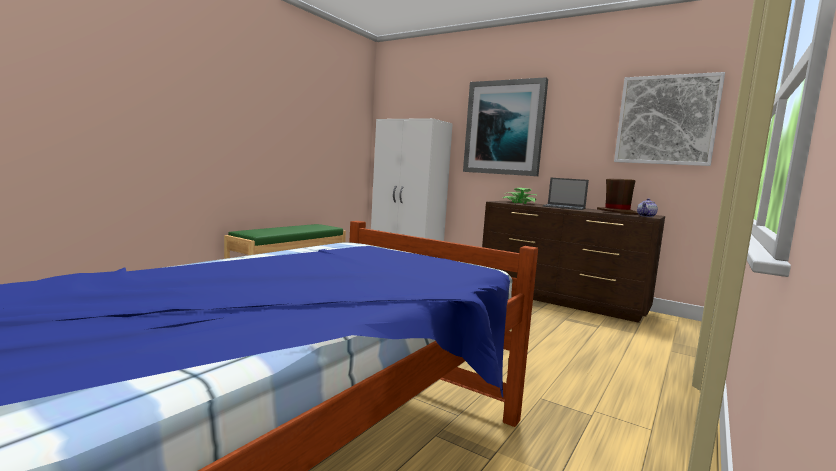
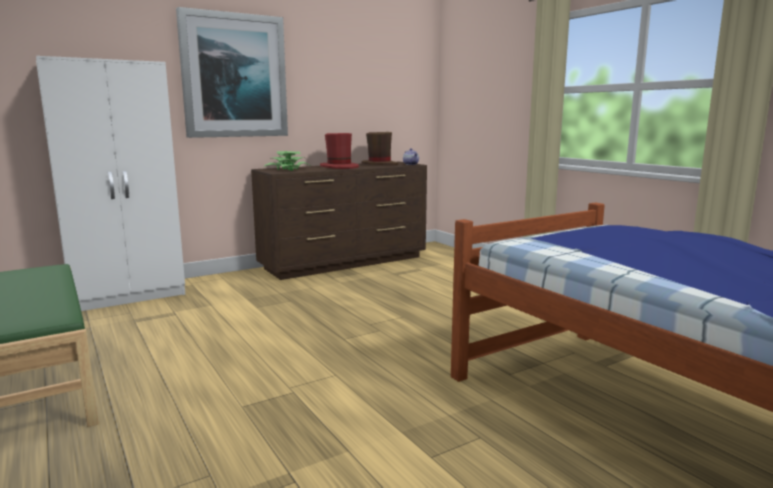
camera: 65 degrees left, 5 degrees up
(564, 207) = (339, 167): laptop -> red hat
(666, 120) = (389, 74): picture -> none

